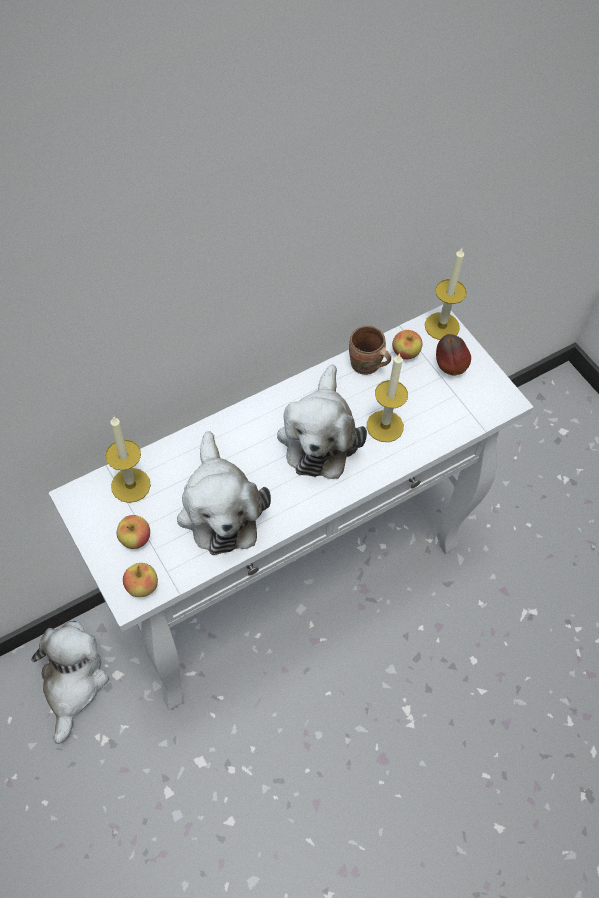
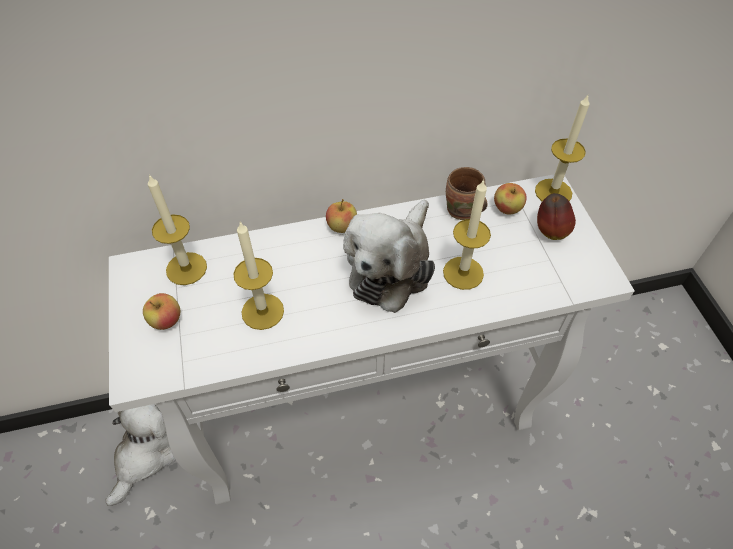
camera: 20 degrees right, 5 degrees down
(142, 586) = (150, 370): apple -> apple (342, 227)
(220, 507) = (262, 311): plush toy -> candle

